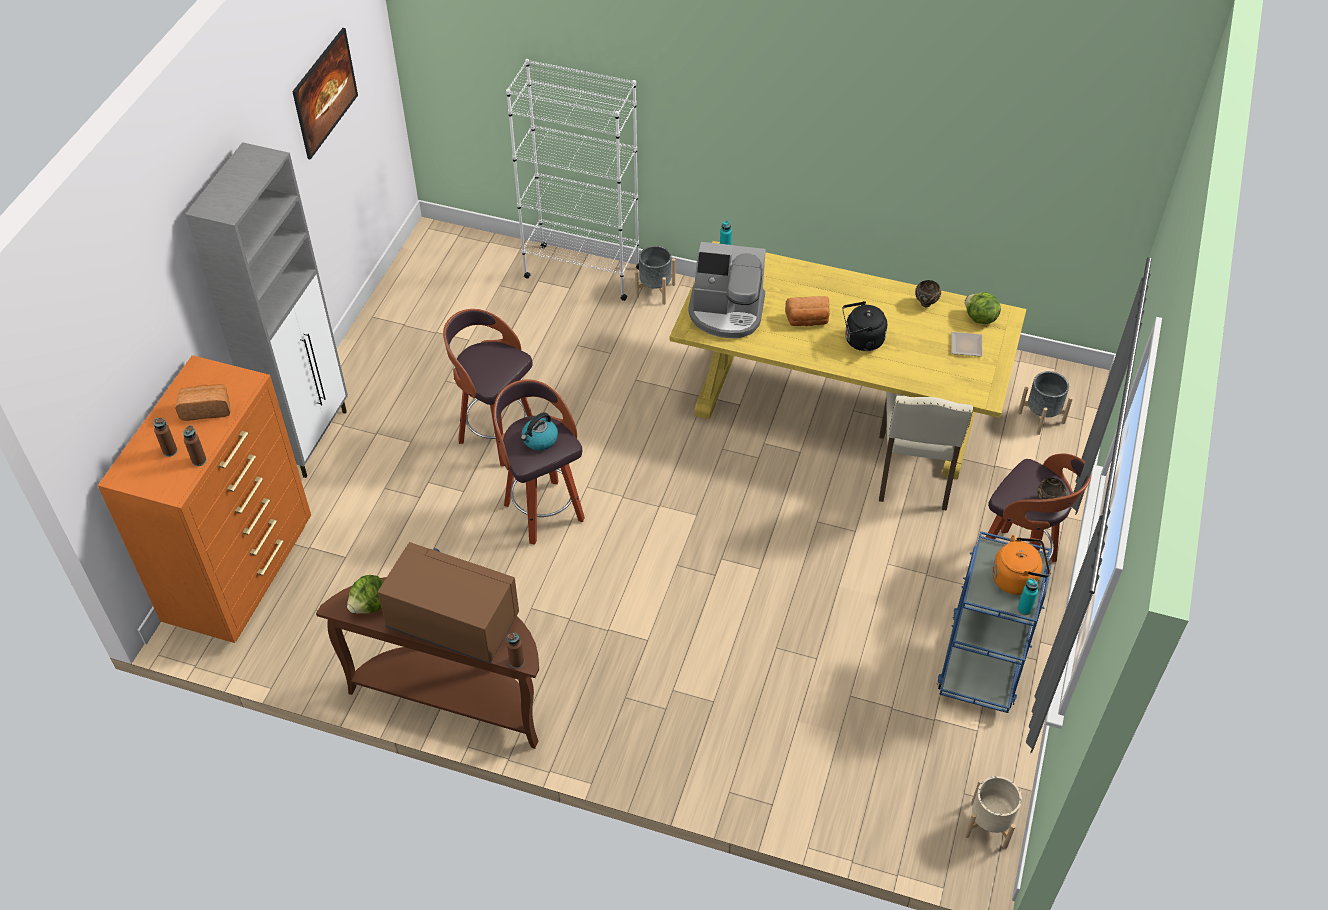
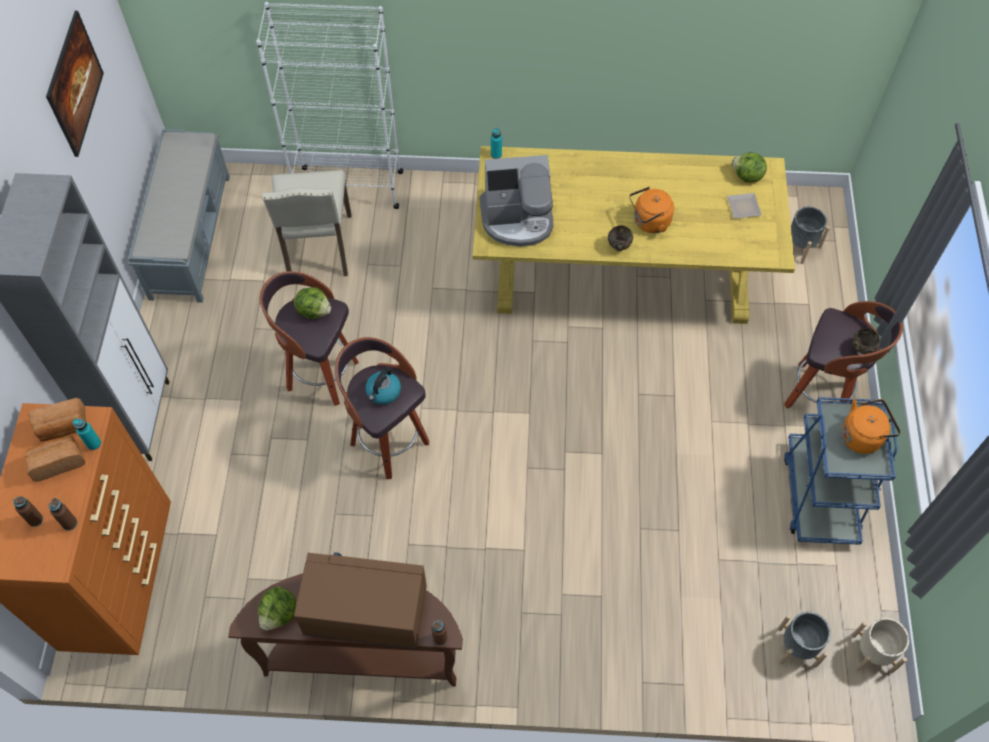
camera: 15 degrees left, 10 degrees up
(411, 285) = (190, 235): none -> grey bench
(497, 355) = (314, 310): none -> lettuce
(655, 290) = (422, 192): grey planter -> grey planter (797, 646)
(807, 320) = (594, 211): bread -> bread (63, 427)
(861, 341) = (649, 222): black kettle -> orange kettle
(915, 474) = (709, 327): beige chair -> beige chair (317, 249)
(926, 303) = (694, 171): brown bowl -> brown bowl (619, 246)
(1024, 609) = (878, 465): turquoise bottle -> turquoise bottle (94, 443)

